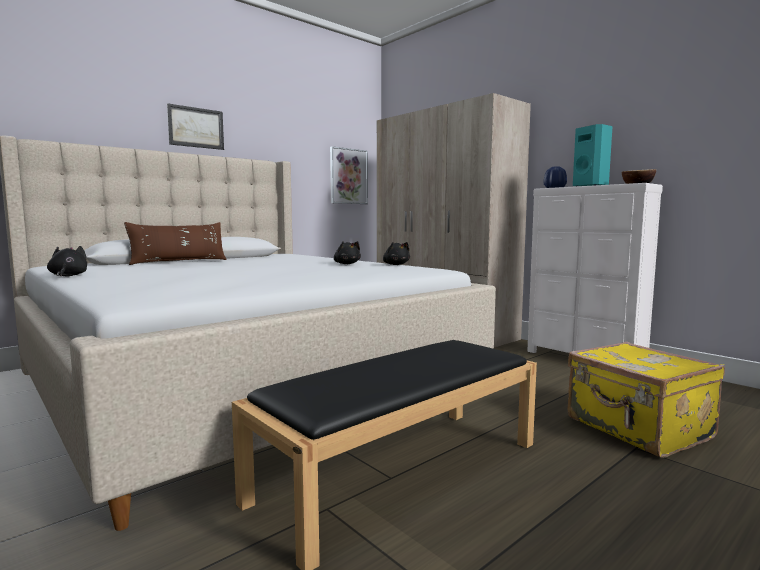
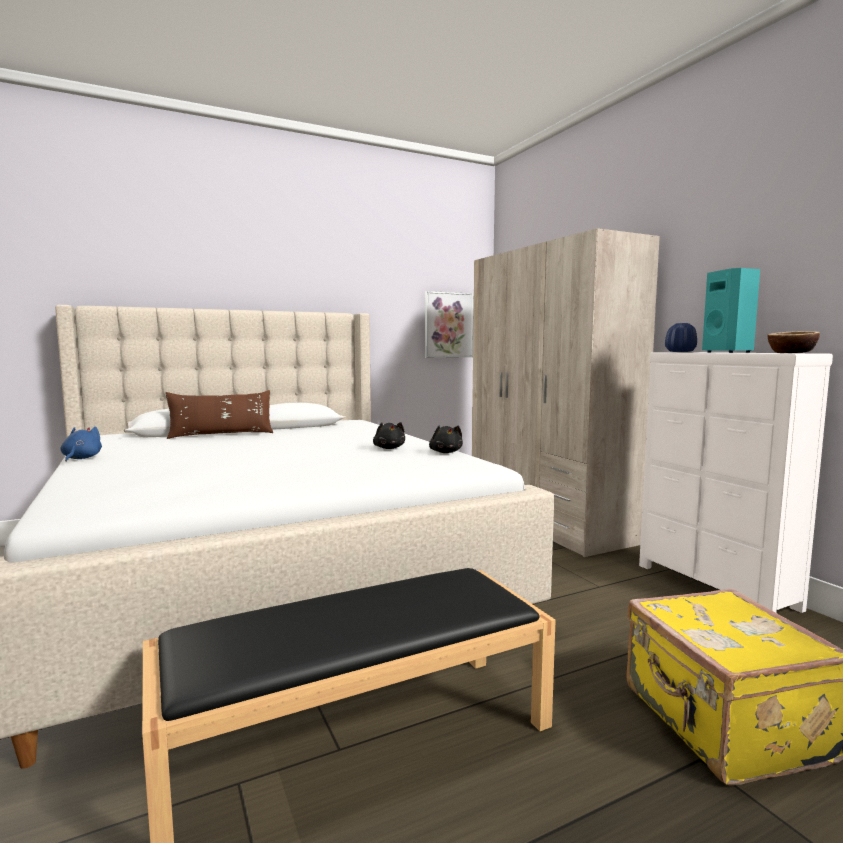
camera: 15 degrees right, 0 degrees up
(68, 276) = (81, 458): black plush toy -> blue plush toy
(196, 127) = (264, 280): picture -> none

